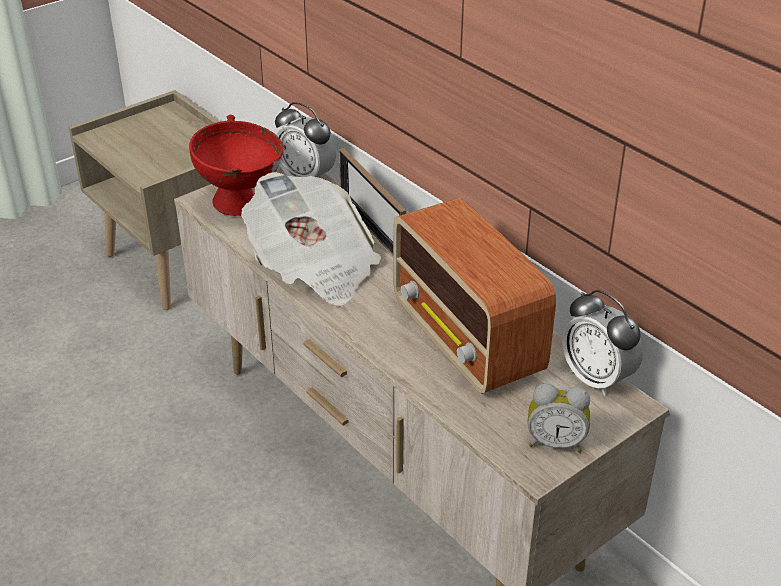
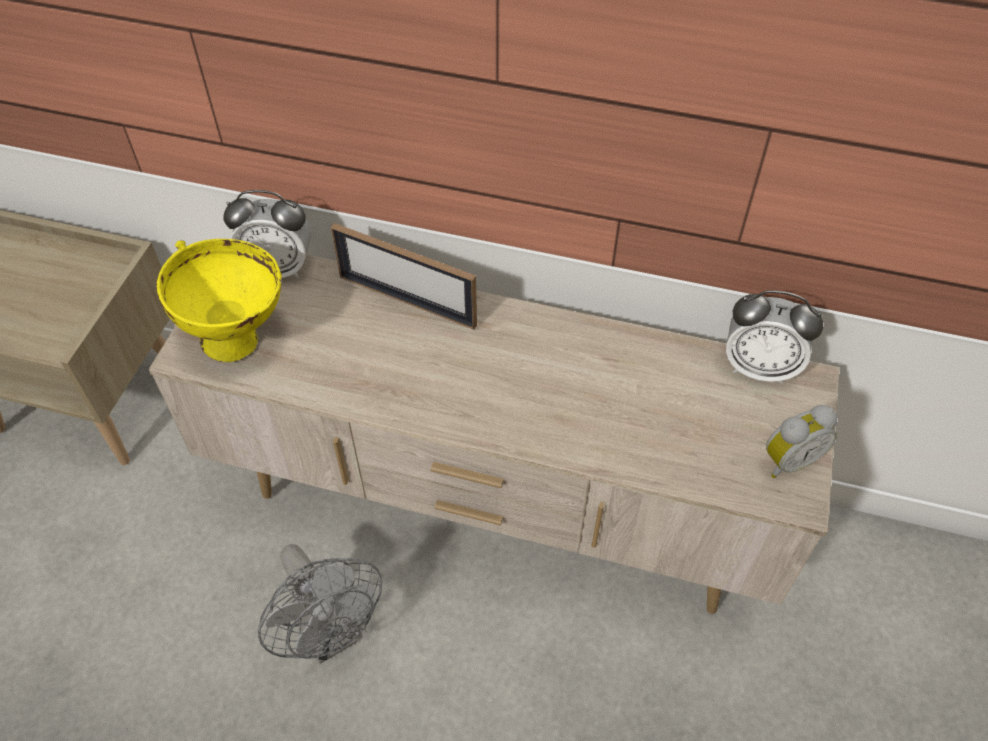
camera: 35 degrees left, 15 degrees up
(203, 477) = (330, 634): none -> grey fan
(241, 205) = (237, 339): red bowl -> yellow bowl
(314, 267) = (391, 380): newspaper -> none
(467, 341) = (616, 388): radio -> none

